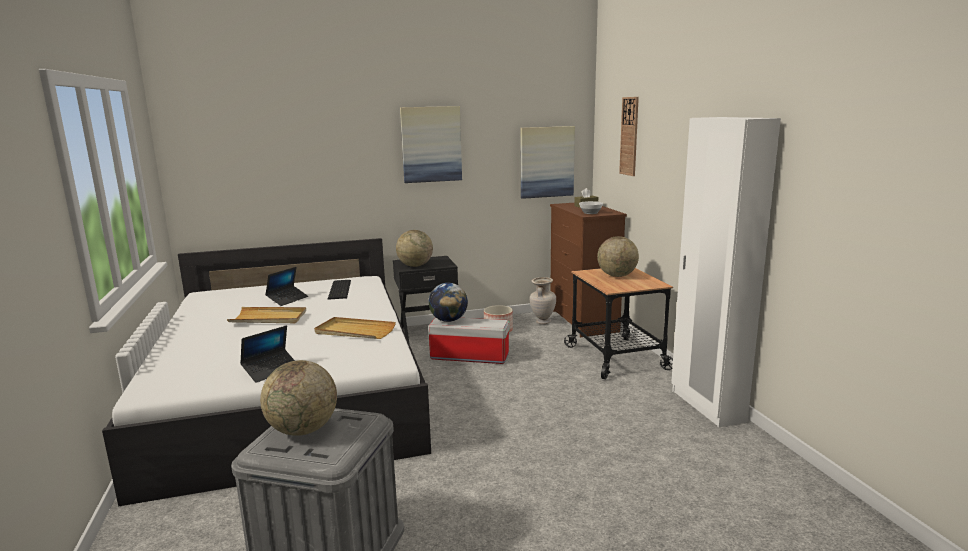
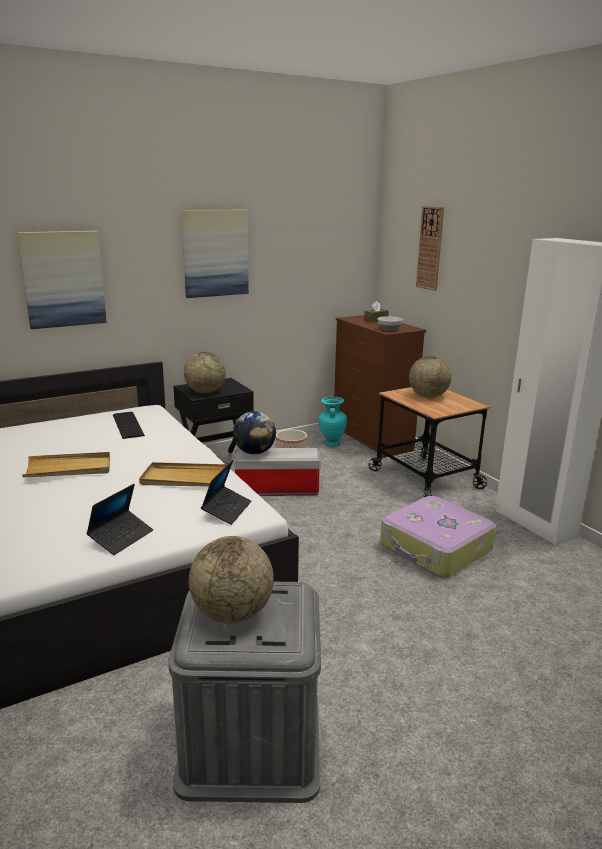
camera: 15 degrees left, 5 degrees up
(287, 299) = (73, 441): laptop -> laptop (227, 510)
(542, 322) = (331, 443): beige vase -> turquoise vase
(546, 162) = (332, 272): picture -> picture (63, 279)
(590, 418) = (435, 549): none -> suitcase

